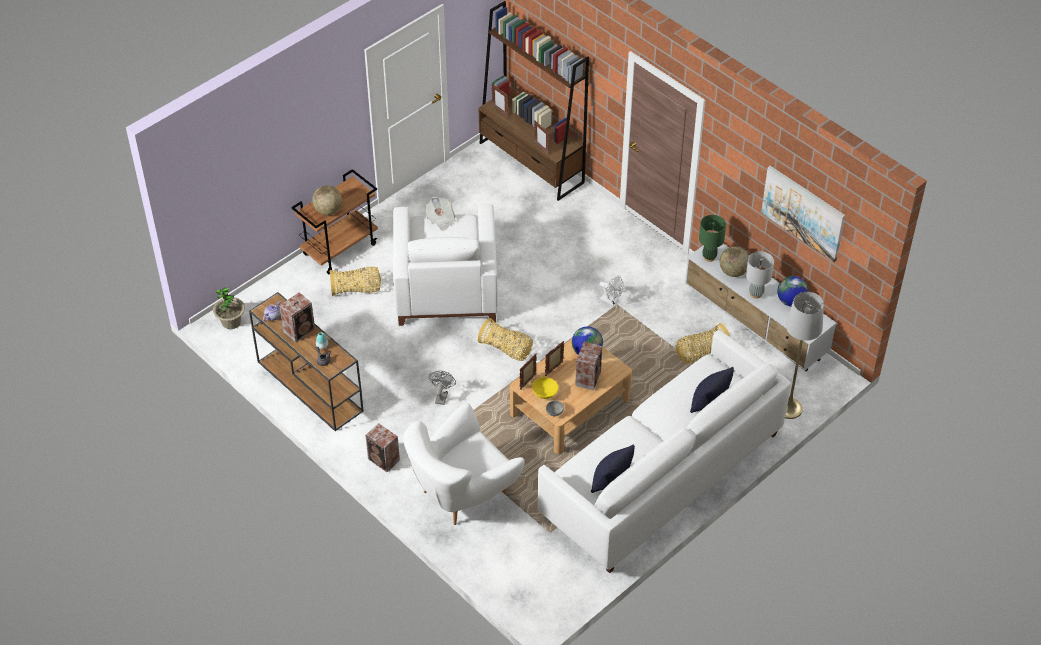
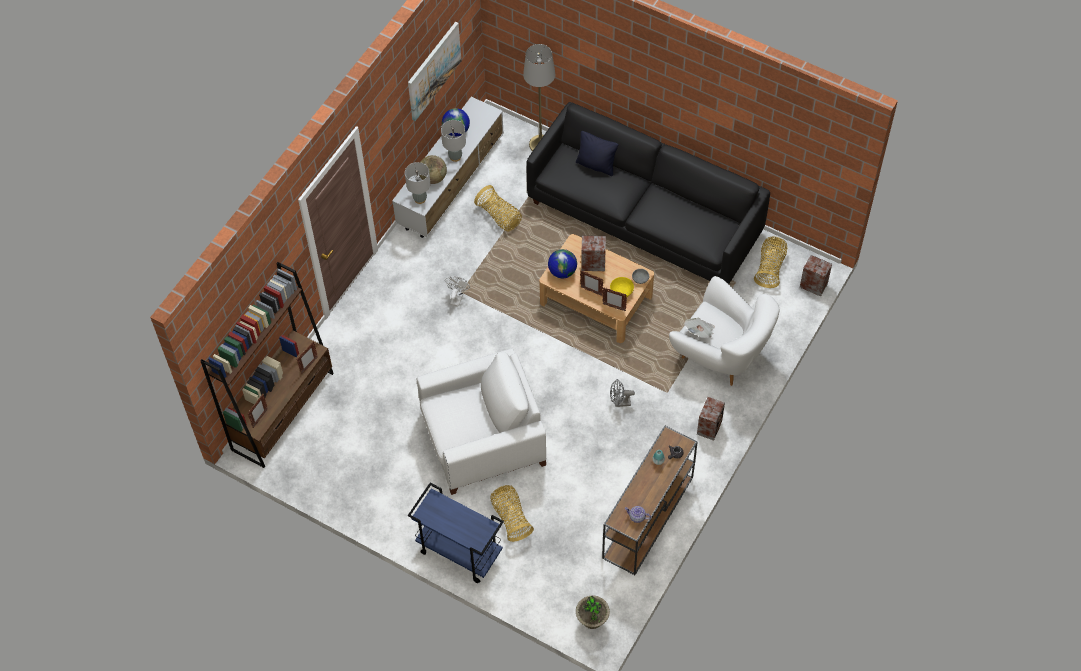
camera: 105 degrees left, 10 degrees up
(300, 330) = (645, 486): speaker -> speaker (812, 284)
(328, 210) = (470, 523): globe -> none
(340, 249) = (459, 552): brown cart -> blue cart
(441, 219) = (440, 425): newspaper -> newspaper (700, 332)
(506, 349) = (545, 366): basket -> basket (770, 268)
(611, 481) = (706, 215): black pillow -> none
(662, 474) = (644, 217): white sofa -> black sofa
(709, 257) = (420, 199): green table lamp -> grey table lamp

